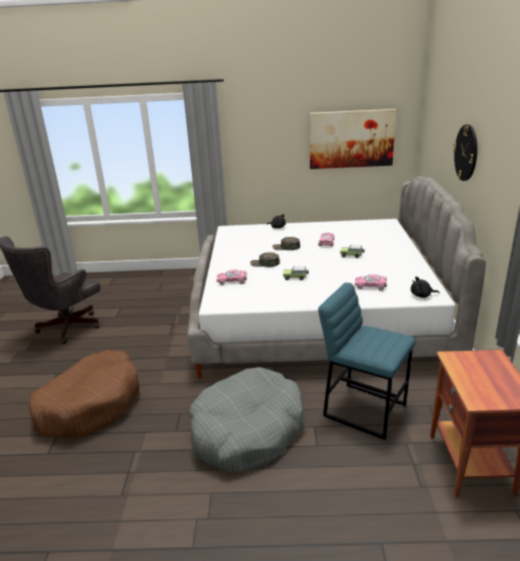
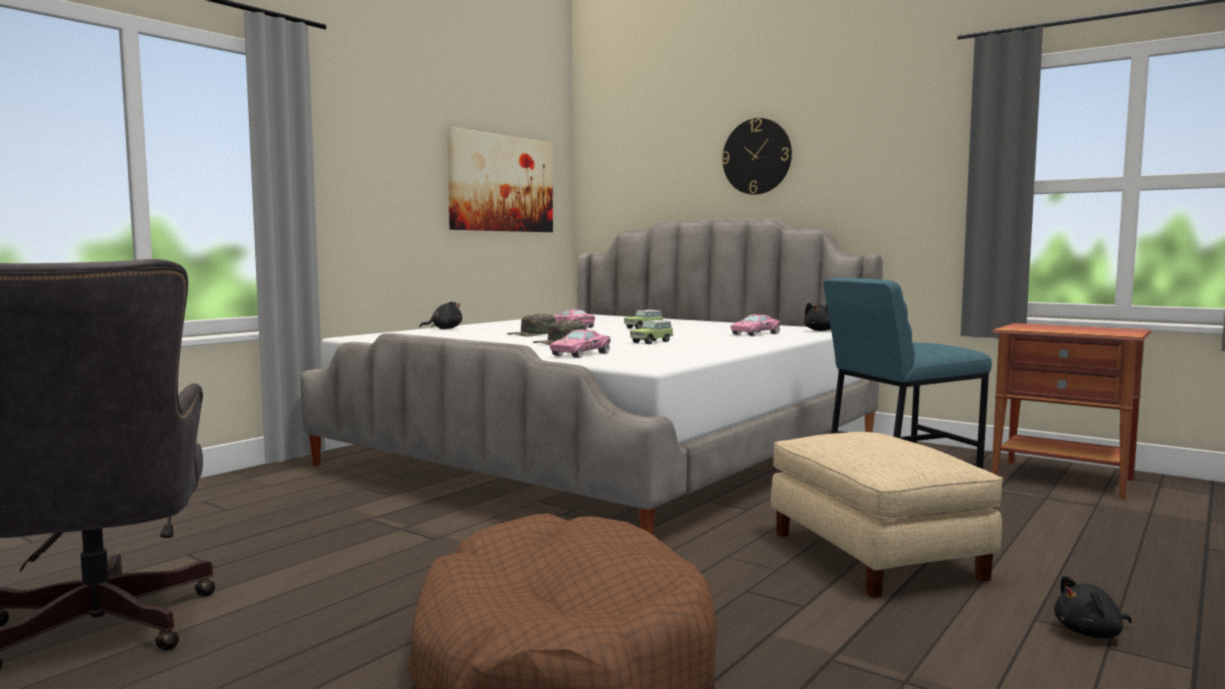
camera: 55 degrees left, 20 degrees down
(208, 511) = (1091, 633): none -> black plush toy
(247, 431) = (873, 556): grey dog bed -> beige ottoman

